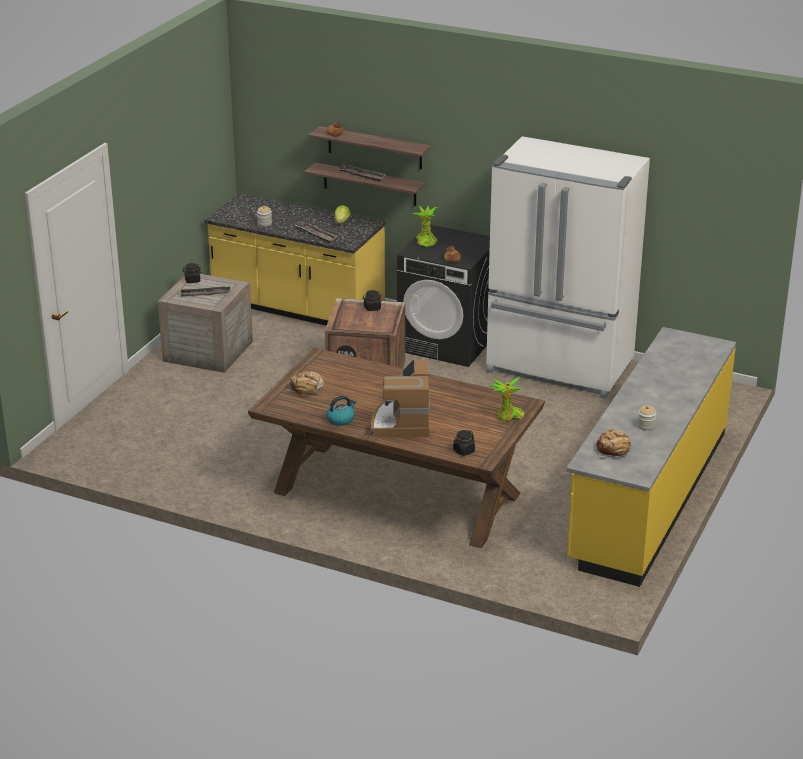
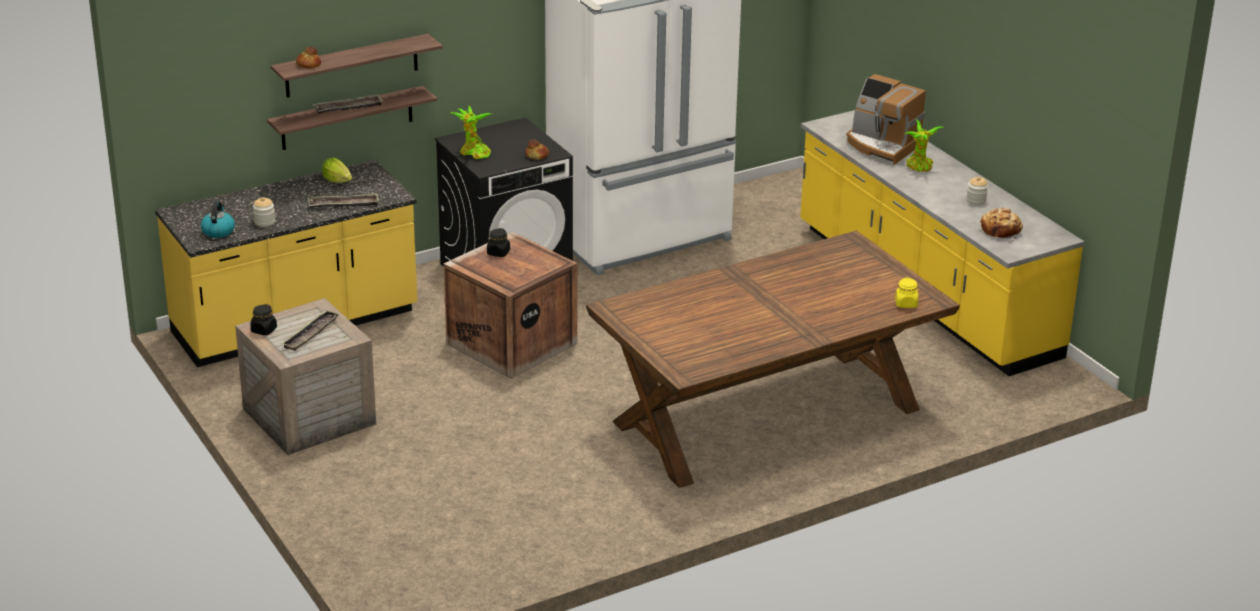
camera: 55 degrees left, 0 degrees up
(307, 389) = (675, 339): bread -> none
(341, 419) = (765, 344): kettle -> kettle (218, 231)
(402, 422) = (811, 314): coffee machine -> coffee machine (883, 145)
(463, 451) = (906, 304): black jar -> yellow jar
(508, 416) = (866, 258): potted plant -> potted plant (919, 167)

